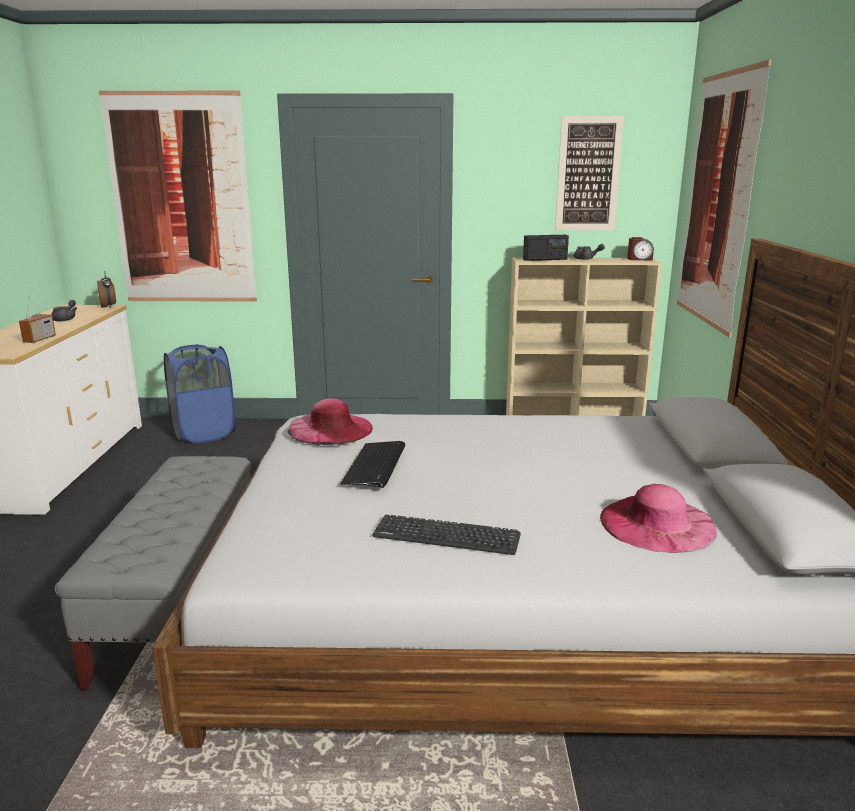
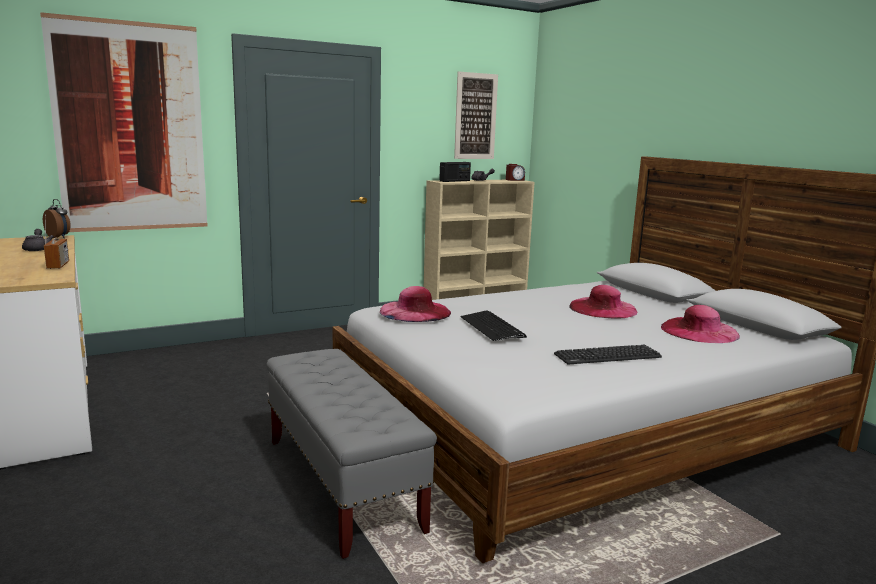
camera: 30 degrees left, 5 degrees down
(204, 433) = (166, 360): blue laundry basket -> none
(573, 461) = (603, 308): none -> pink hat
(717, 201) = (584, 135): picture -> none

